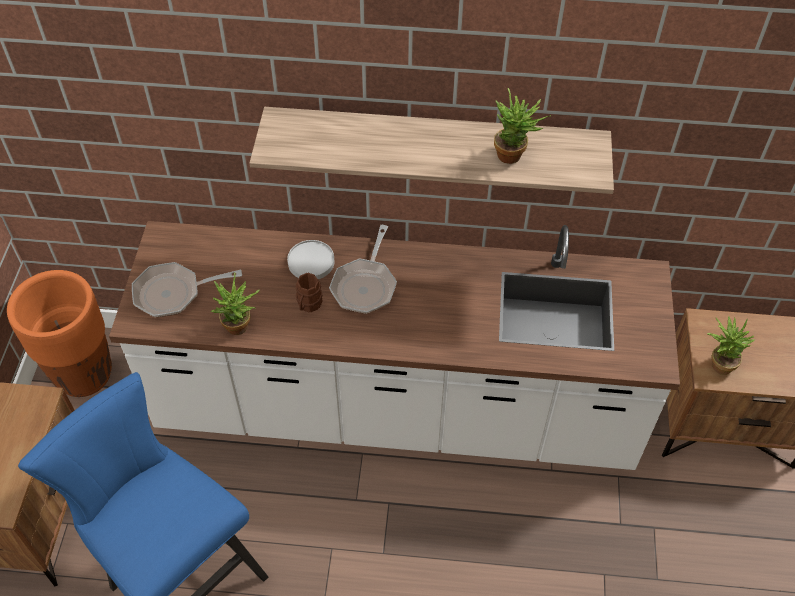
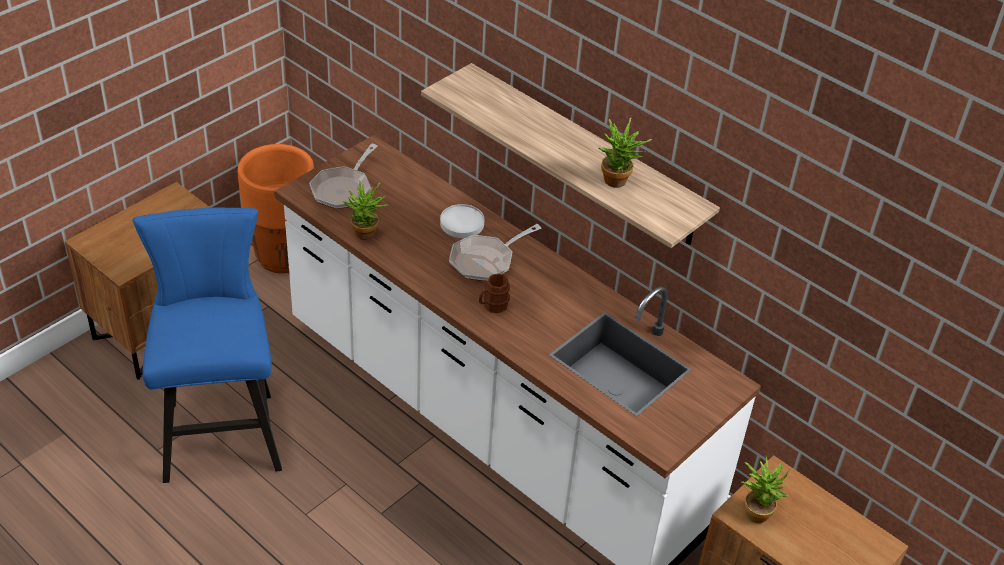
camera: 35 degrees right, 10 degrees down
(173, 293) = (343, 189): frying pan -> frying pan turned 90 degrees counterclockwise
(308, 305) = (430, 249): brown mug -> brown mug (492, 306)

